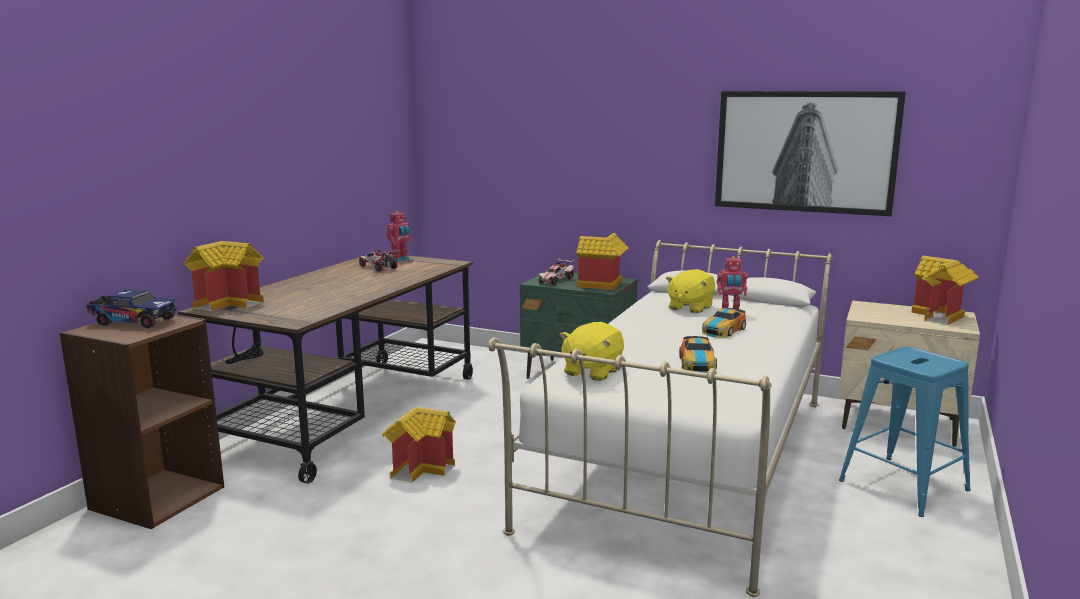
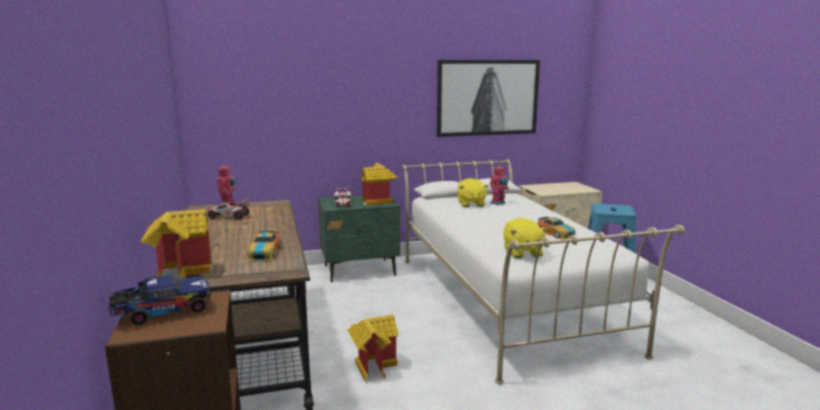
camera: 40 degrees left, 0 degrees up
(723, 330) = (519, 213): toy car -> toy car (264, 253)
(941, 317) = (571, 186): toy house -> none

